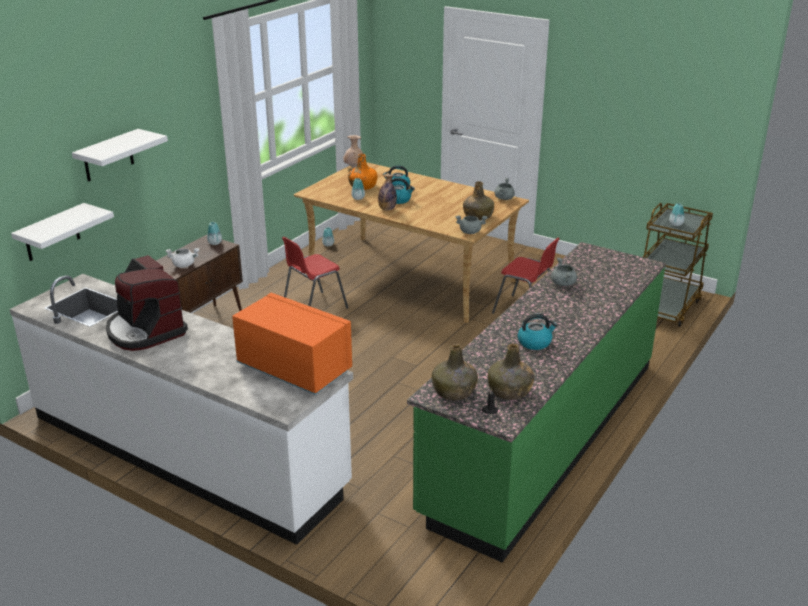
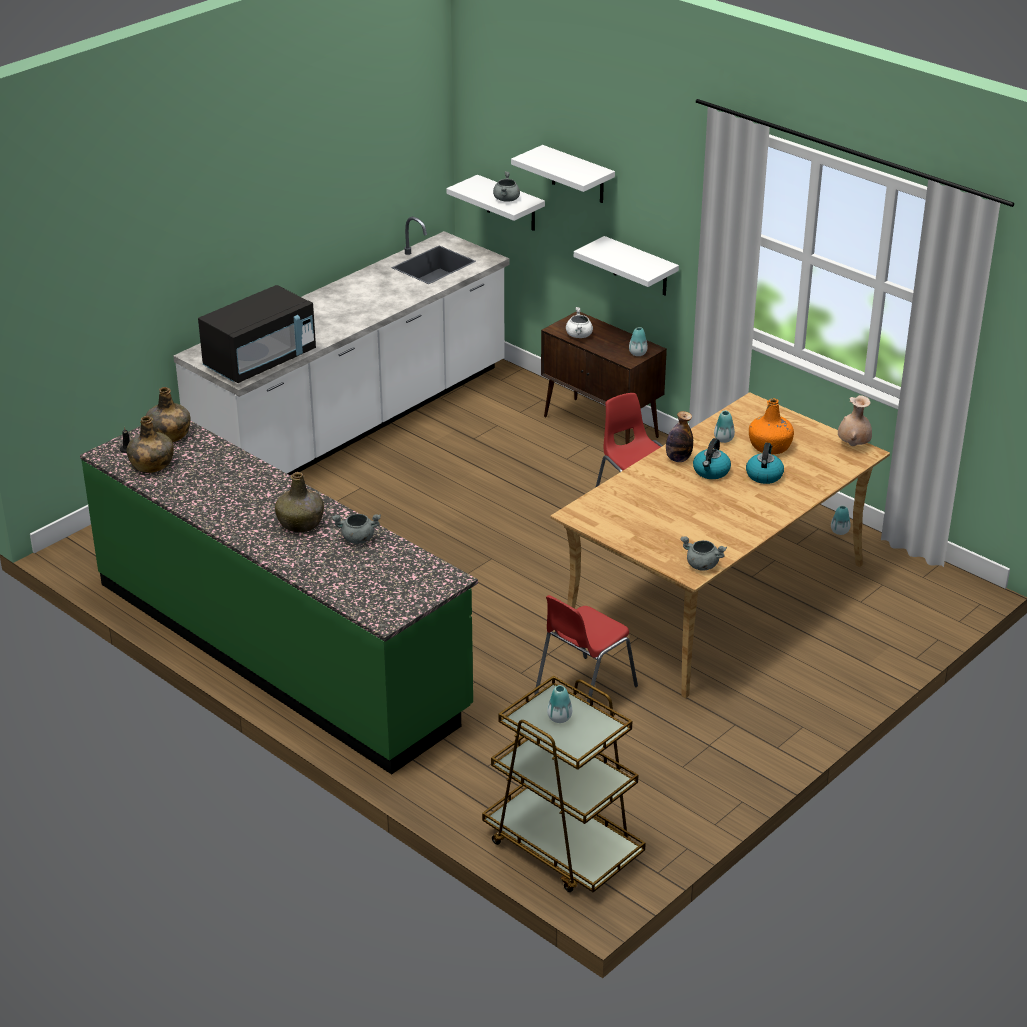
camera: 100 degrees right, 5 degrees up
(145, 331) = (369, 292): coffee machine -> none
(170, 192) = (640, 267): none -> white shelf
(294, 368) = (260, 361): orange microwave -> black microwave
(470, 232) = (580, 516): grey cooking pot -> grey cooking pot (506, 199)
(478, 216) = (635, 531): green bottle -> green bottle (301, 523)
(535, 342) = (232, 494): kettle -> none

